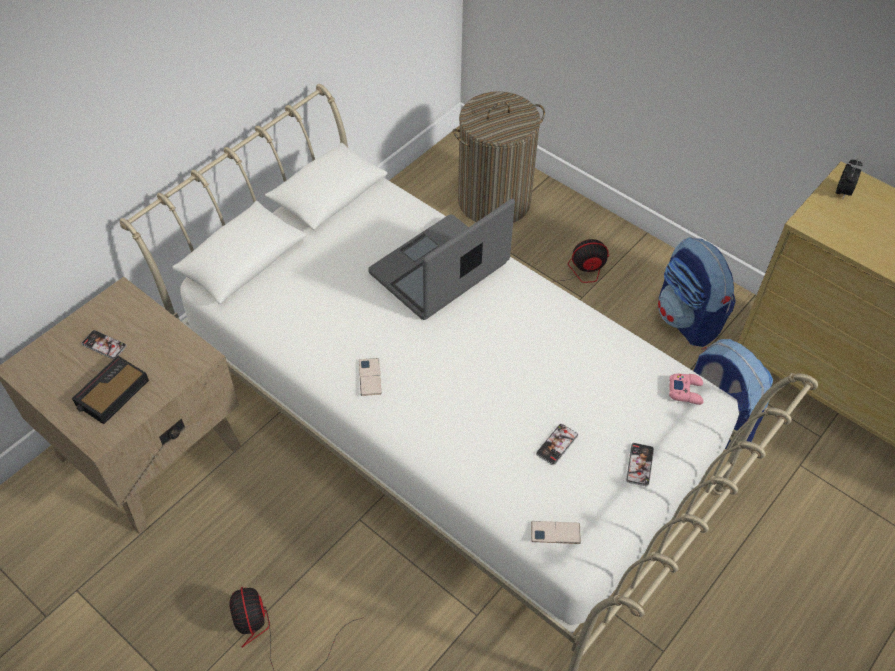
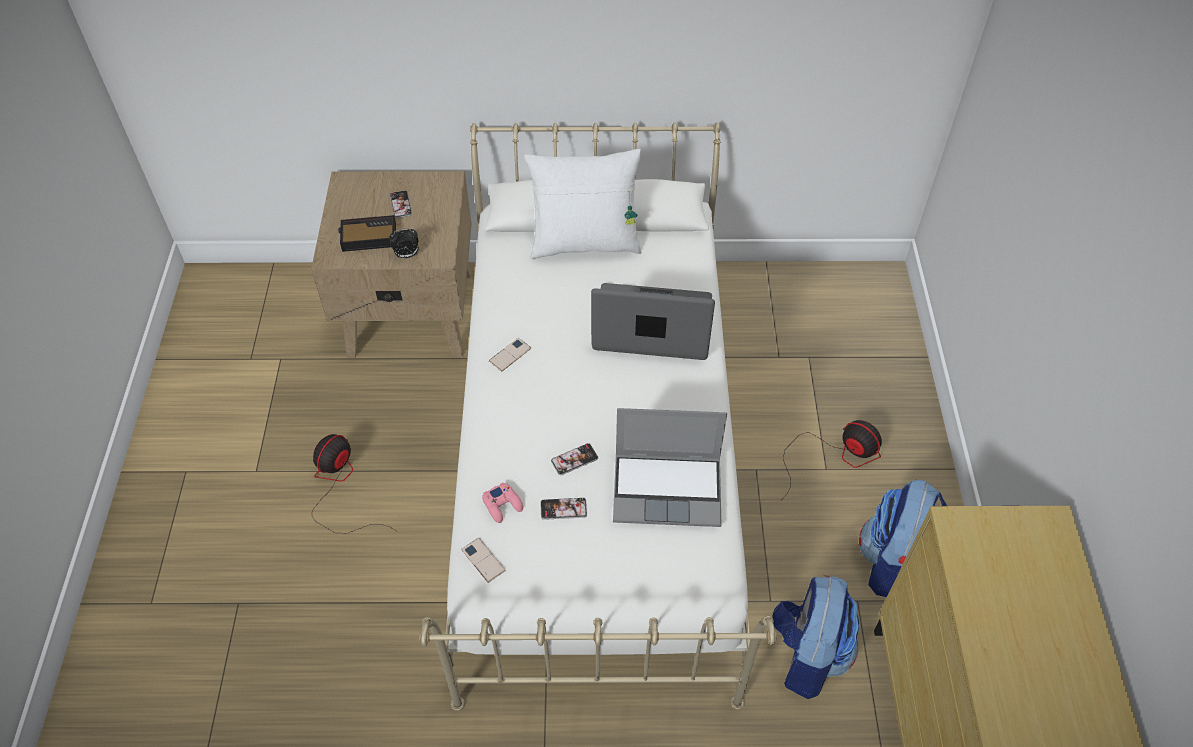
camera: 50 degrees right, 0 degrees up
(311, 253) = (585, 244): none -> white pillow
(494, 200) = (854, 340): laundry basket -> none
(600, 366) = (668, 489): none -> laptop
(639, 464) = (599, 577): phone -> phone (574, 459)
(686, 391) = (707, 565): pink game controller -> pink game controller (503, 505)
(843, 192) = (1027, 530): alarm clock -> alarm clock (406, 255)

